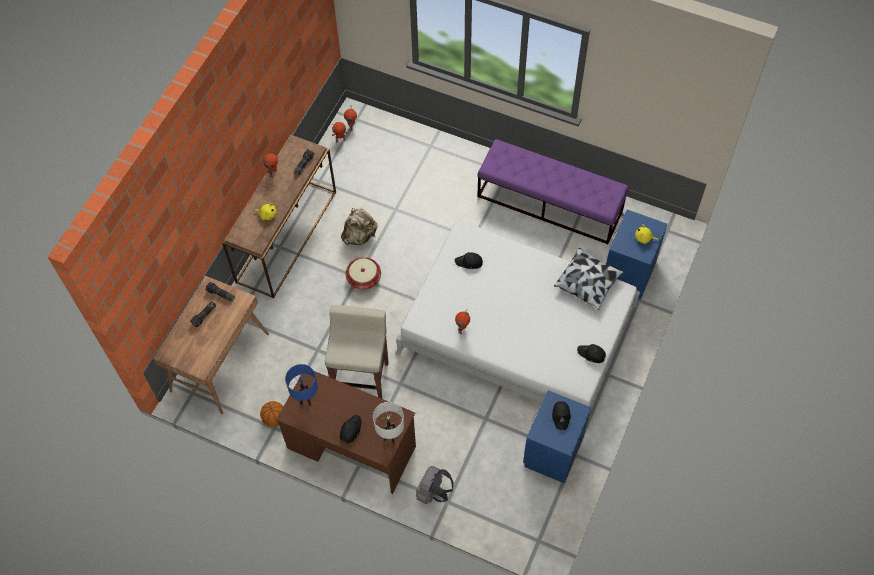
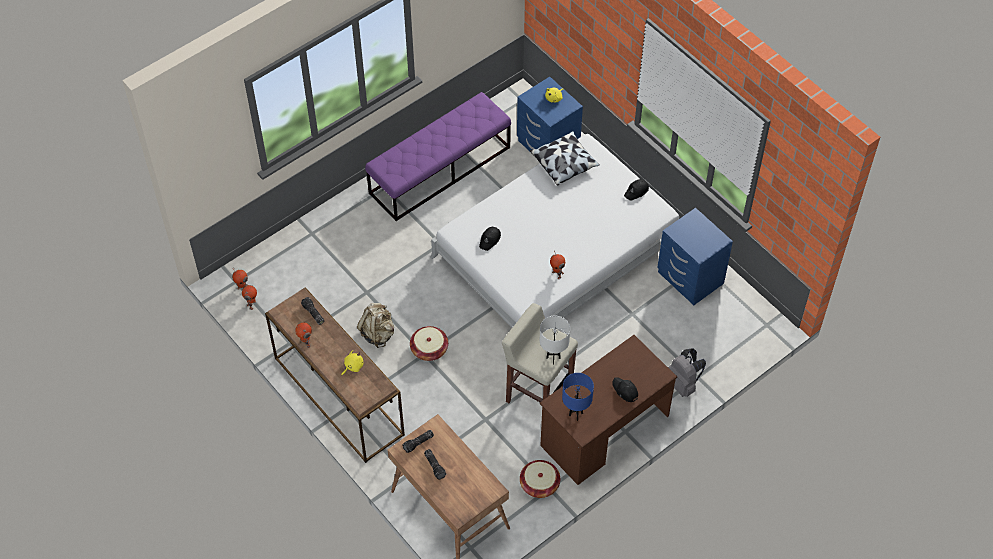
camera: 65 degrees left, 5 degrees down
(274, 418) = (539, 484): basketball -> basket
(390, 437) = (649, 362): white table lamp -> white table lamp (553, 358)
(561, 416) = (692, 231): black cap -> none

